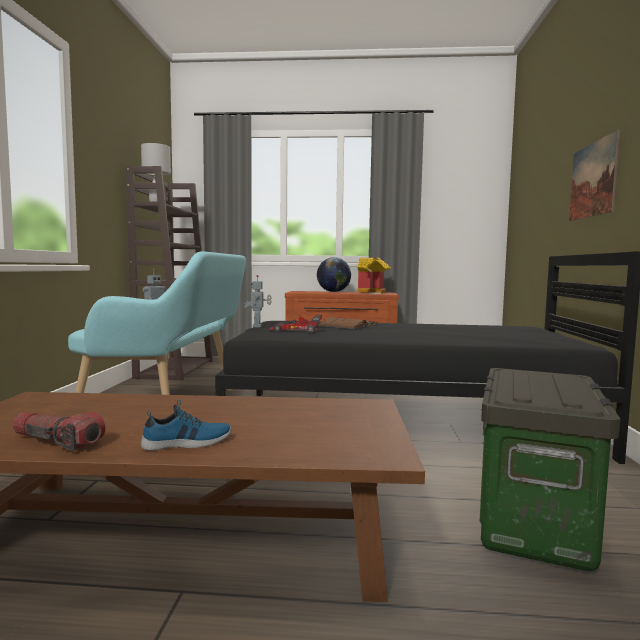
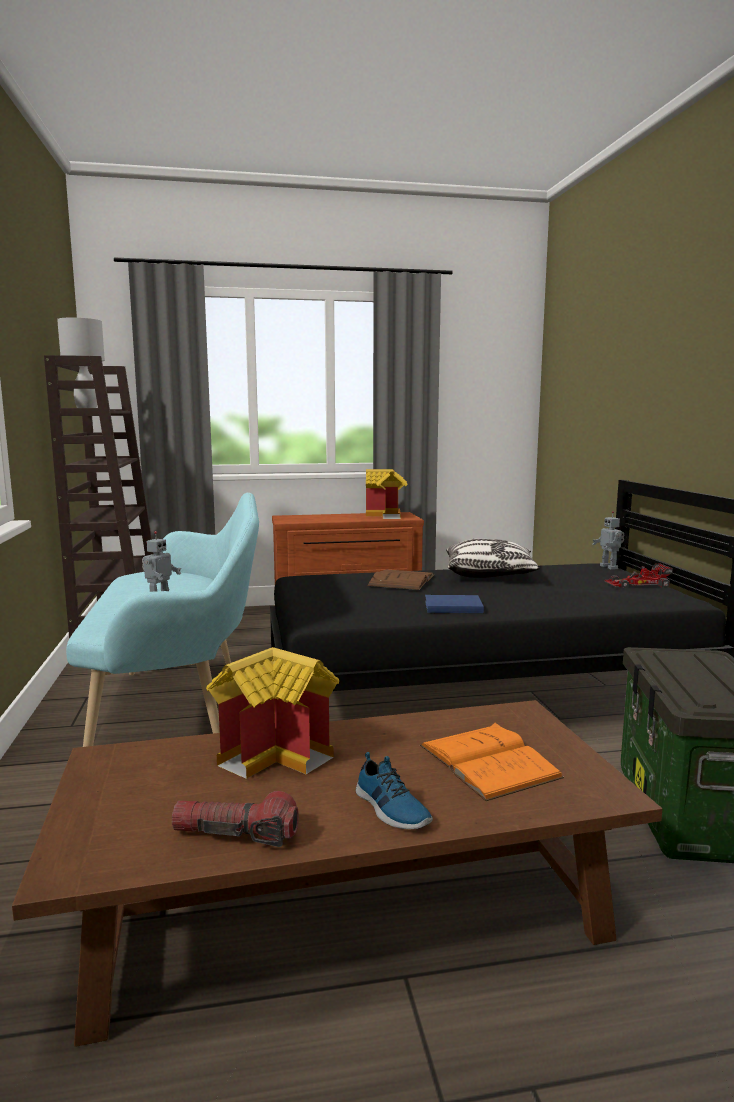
camera: 15 degrees left, 5 degrees up
(151, 407) = (279, 754): none -> toy house
(187, 443) = (390, 809): shoe -> shoe turned 90 degrees clockwise
(258, 326) = (297, 595): toy robot -> toy robot (609, 567)
(295, 330) = (352, 599): toy car -> toy car (637, 584)
(304, 427) = (488, 761): none -> orange book
(333, 292) = (333, 516): globe -> none
(365, 336) = (451, 607): none -> blue book
(424, 326) = (490, 575): none -> pillow
(593, 180) = (678, 399): picture -> none

